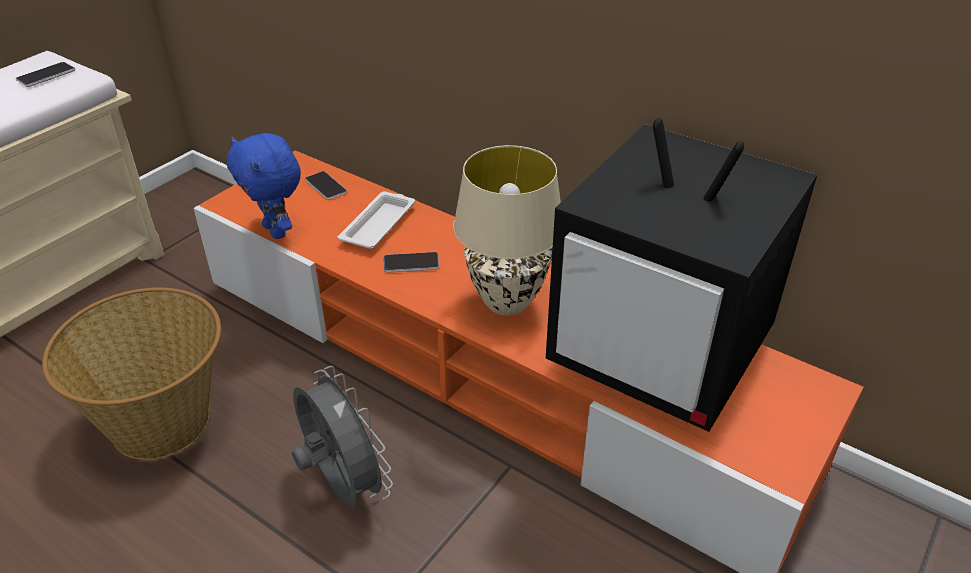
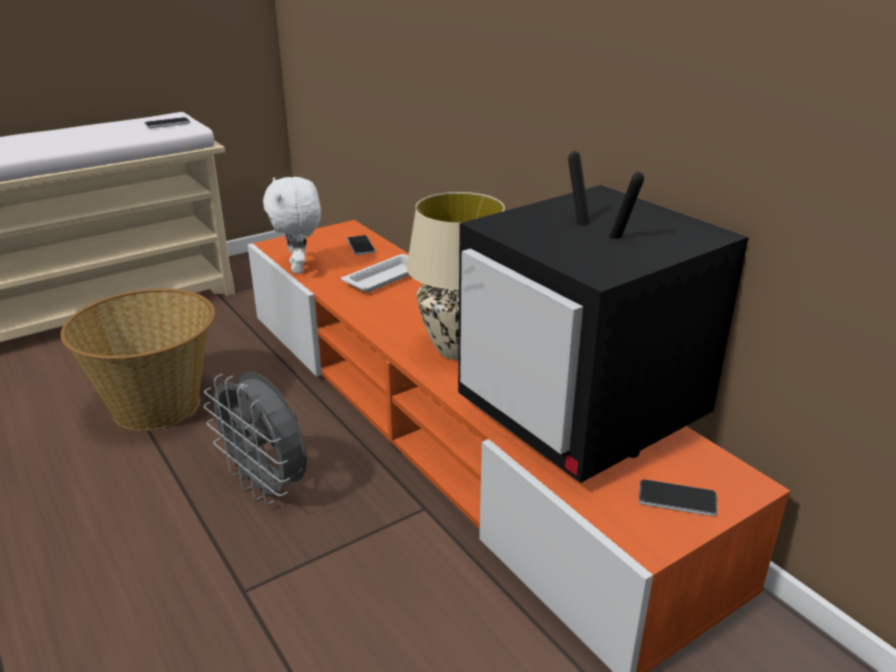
camera: 20 degrees right, 10 degrees down
(276, 231) = (299, 268): blue plush toy -> white plush toy
(342, 486) = (267, 486): grey fan -> grey fan turned 150 degrees clockwise
(411, 263) = (393, 308): phone -> phone (677, 499)

